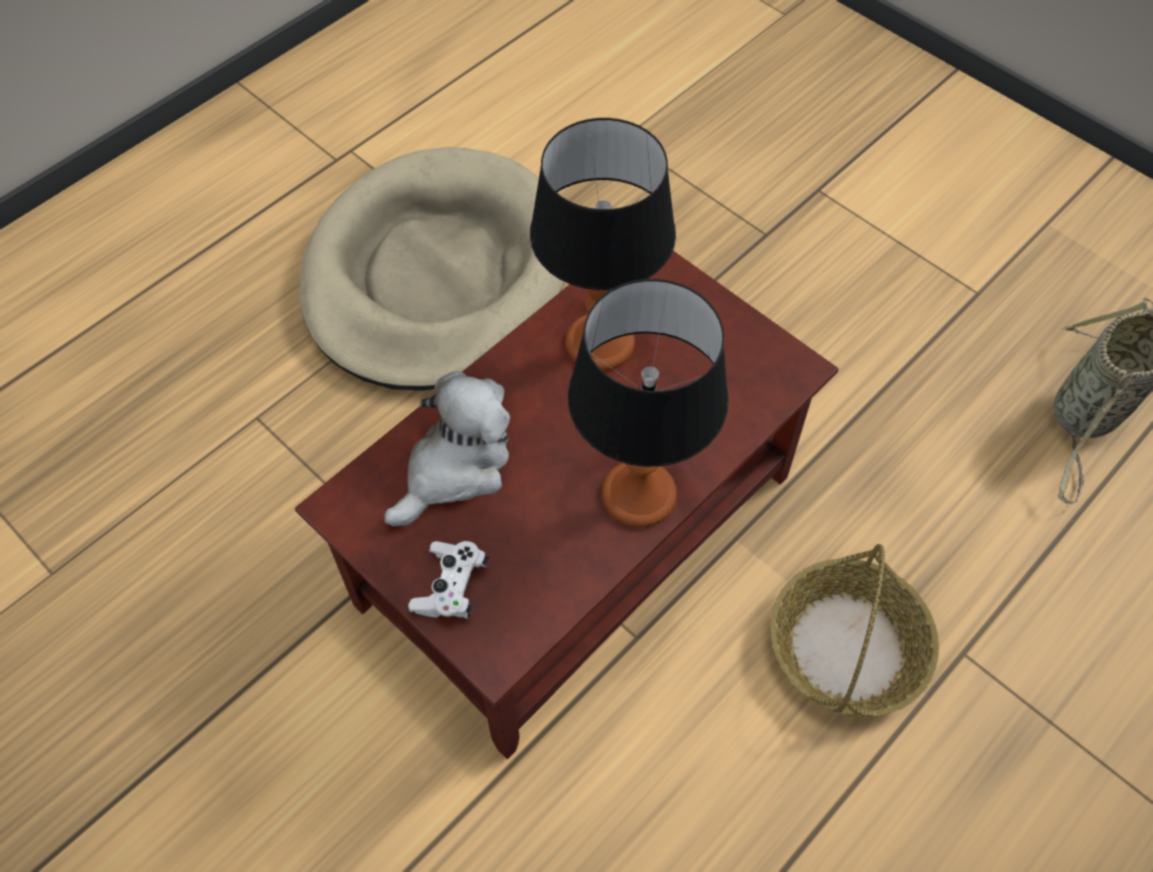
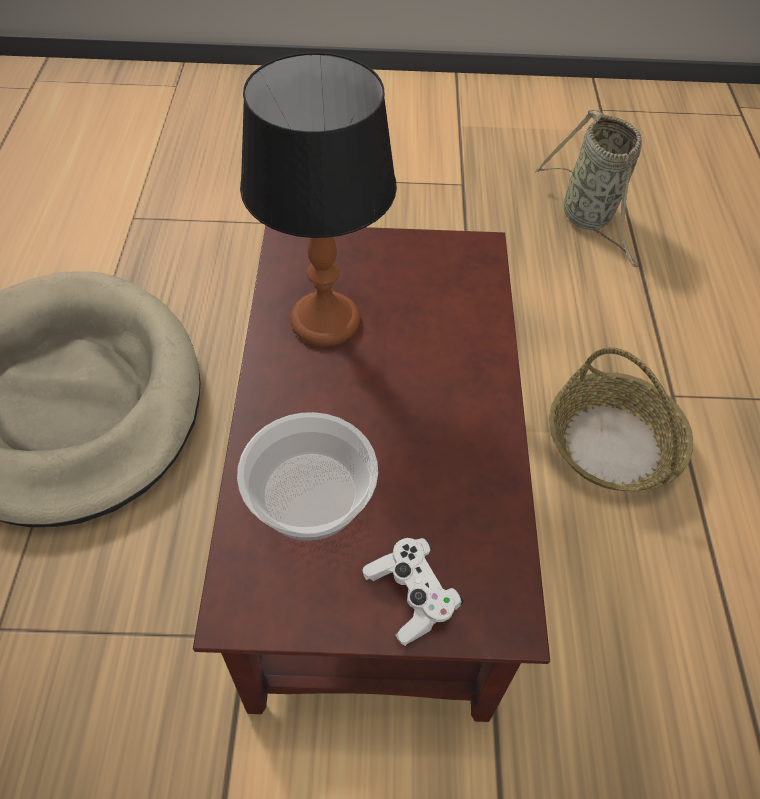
camera: 45 degrees left, 5 degrees down
(455, 468) = (310, 495): plush toy -> bowl
(638, 494) = (473, 407): table lamp -> none

